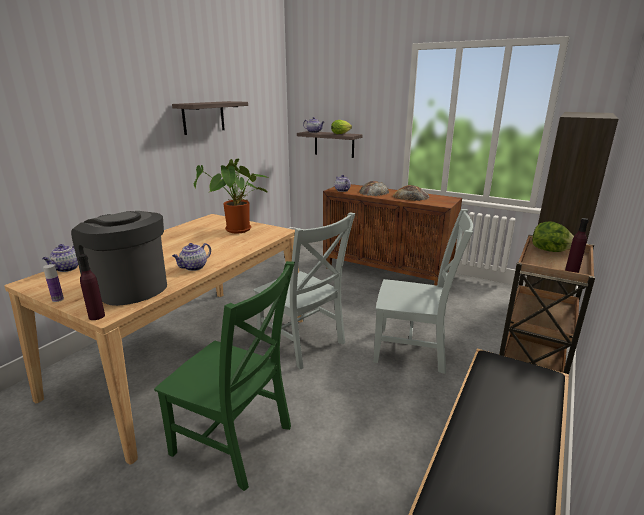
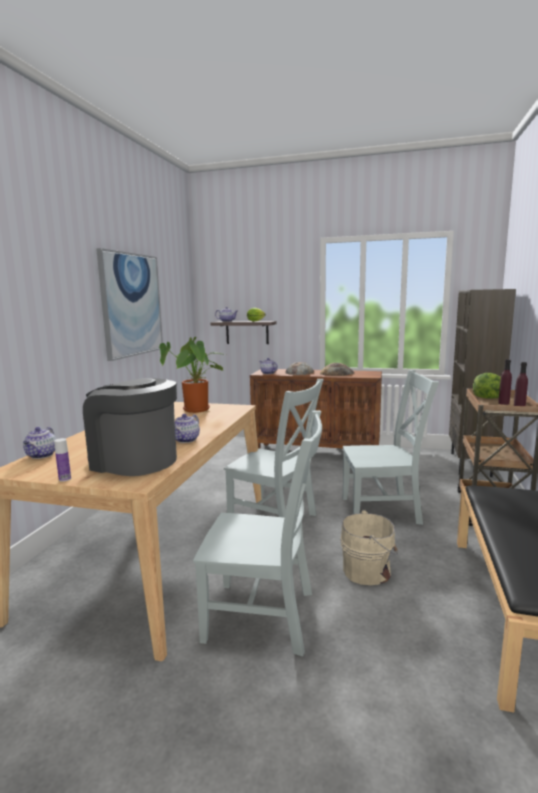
camera: 15 degrees left, 10 degrees down
(97, 316) = (128, 485): purple bottle -> purple bottle (503, 403)
(203, 117) = (132, 304): shelf -> picture
(236, 442) = (265, 617): green chair -> grey chair
(358, 415) = (369, 571): none -> beige bucket

